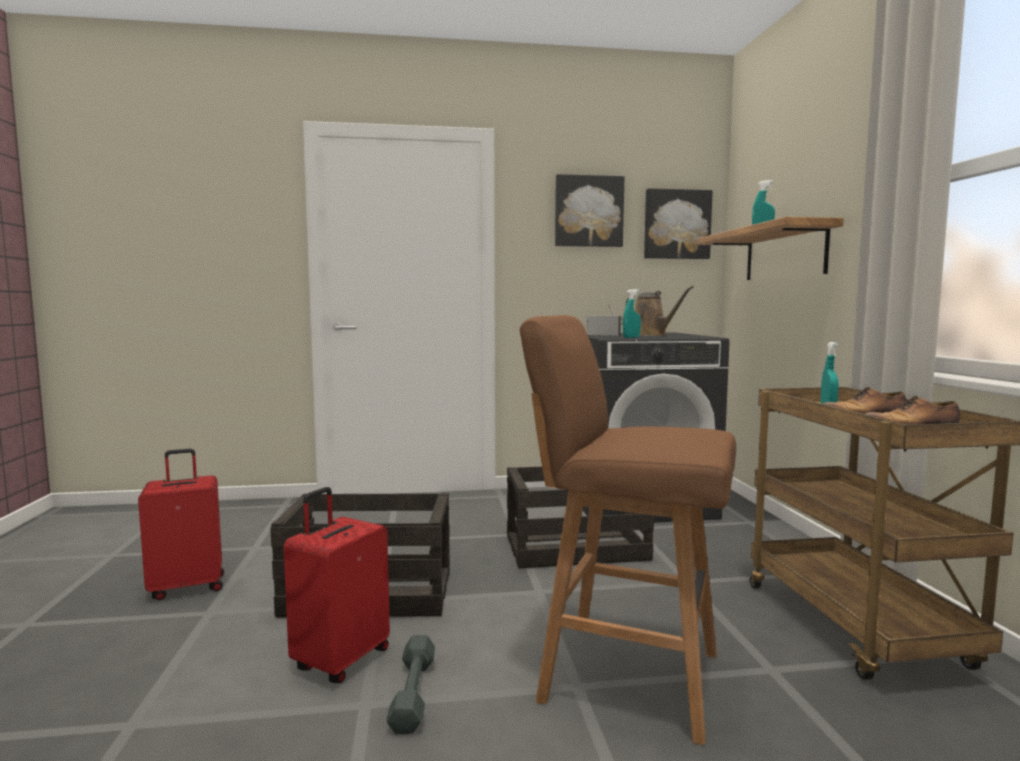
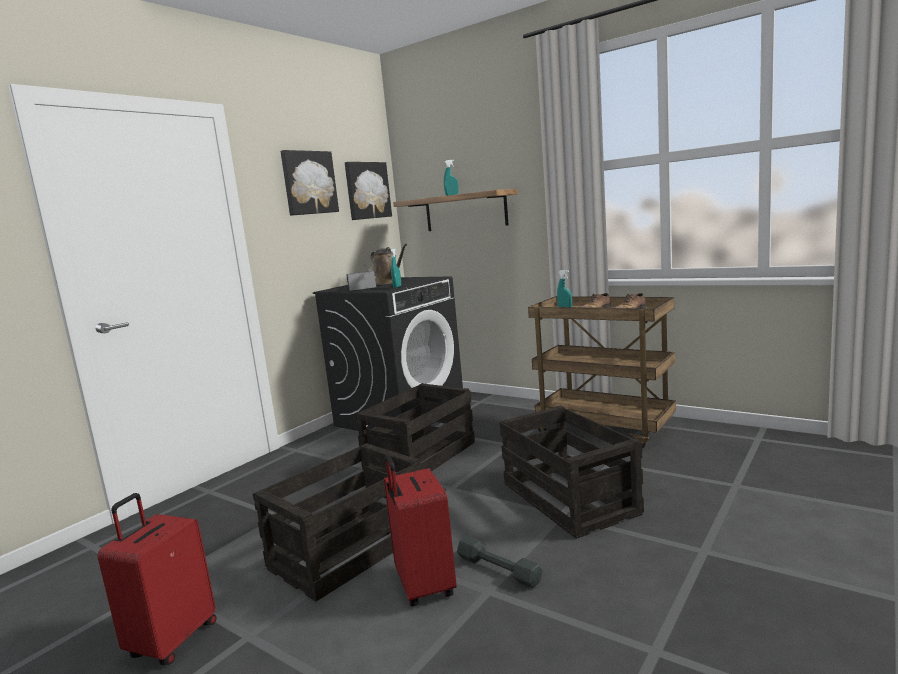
camera: 45 degrees left, 5 degrees up
(626, 674) = (568, 498): brown stool -> crate
(651, 335) = (389, 282): brown watering can -> brown watering can turned 45 degrees clockwise

